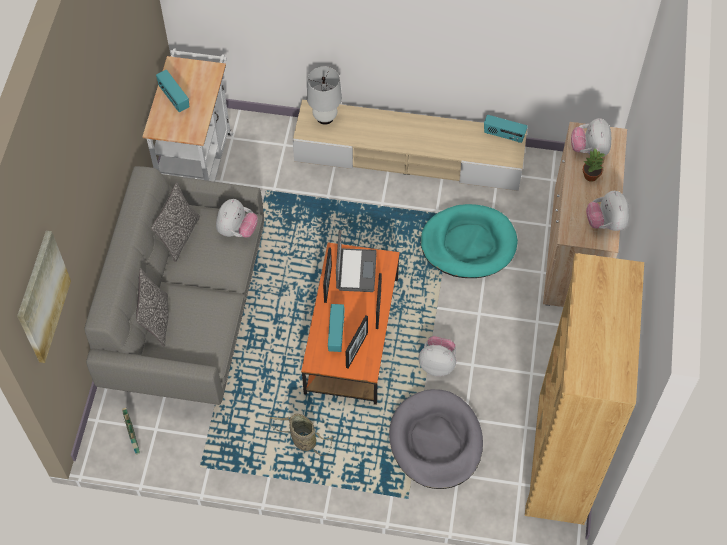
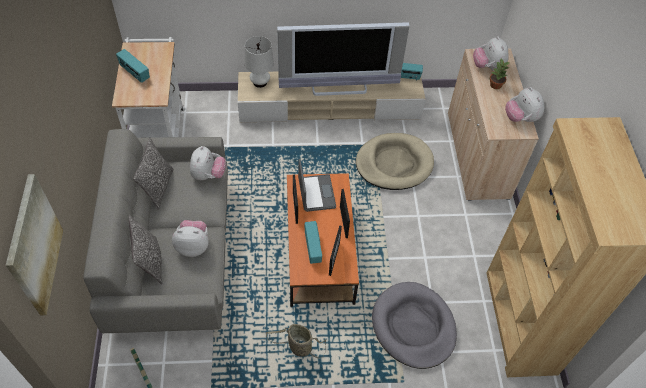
camera: 15 degrees left, 5 degrees down
(420, 137) = (339, 86): none -> television
(437, 364) = (396, 261): plush toy -> plush toy (193, 246)
(468, 244) = (394, 164): turquoise dog bed -> beige dog bed

